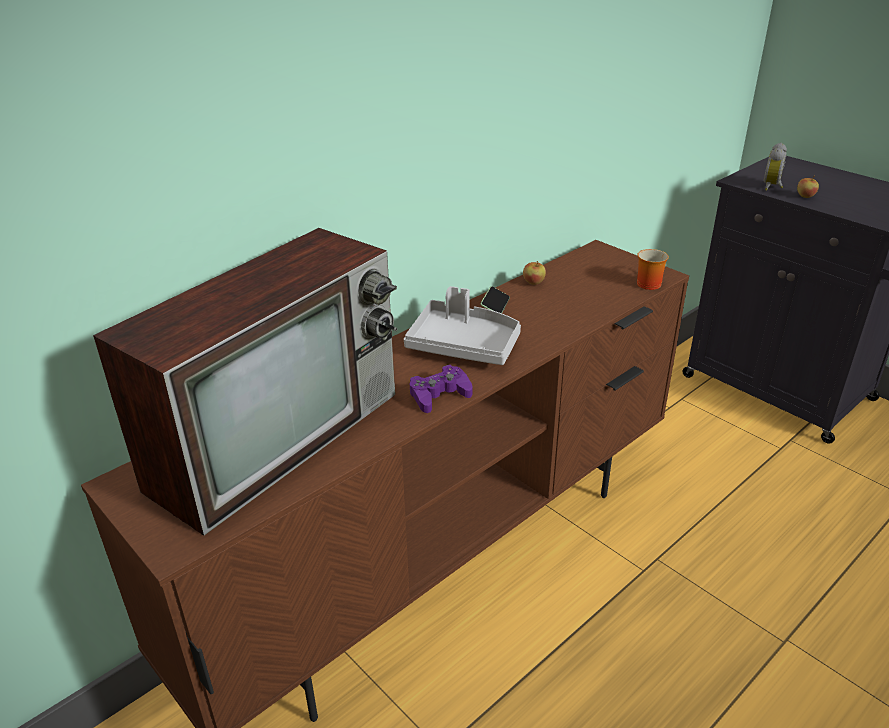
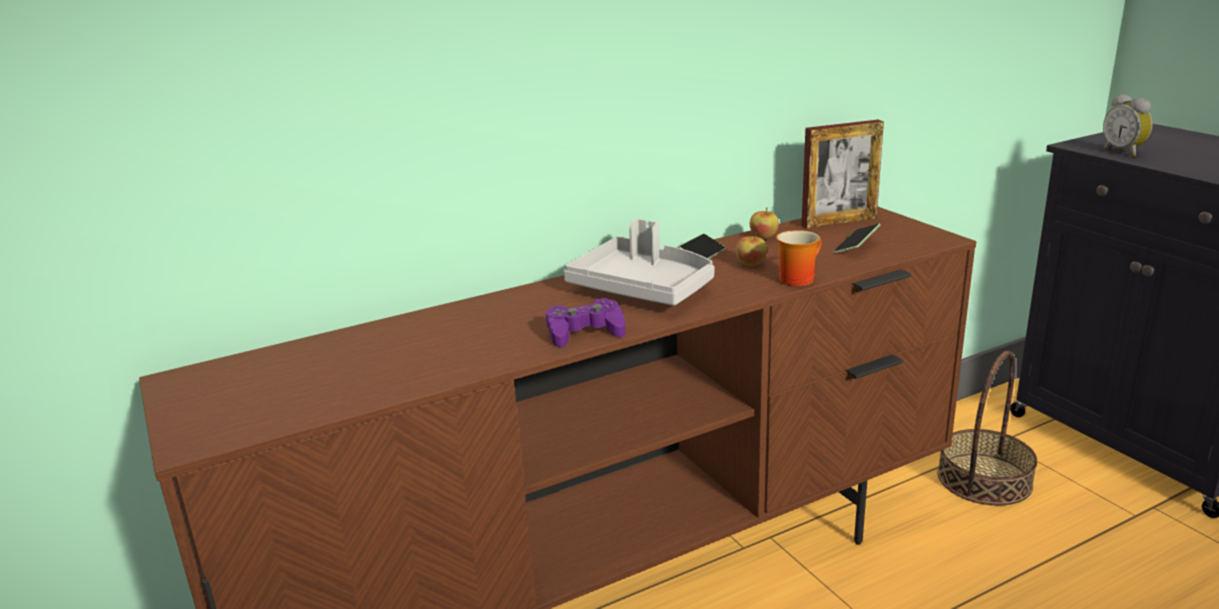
camera: 15 degrees right, 10 degrees down
(280, 436) = (376, 354): television -> none
(584, 262) = (839, 221): none -> picture frame
(607, 288) = (856, 246): none -> phone
(648, 282) = (915, 244): mug -> mug (797, 278)
(677, 432) = (984, 479): none -> basket
(772, 187) = (1124, 151): alarm clock -> alarm clock turned 60 degrees counterclockwise
(805, 196) = (1168, 161): apple -> apple (751, 264)

